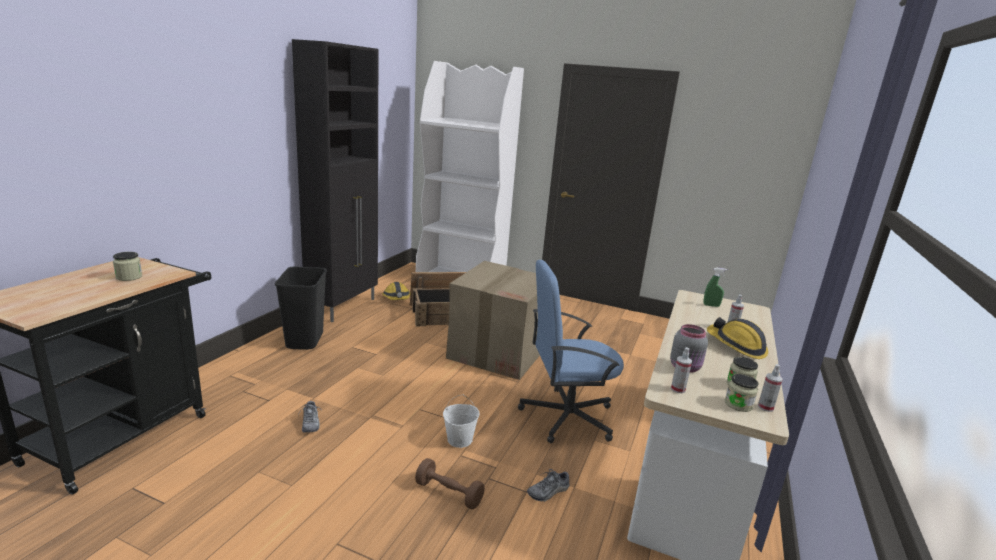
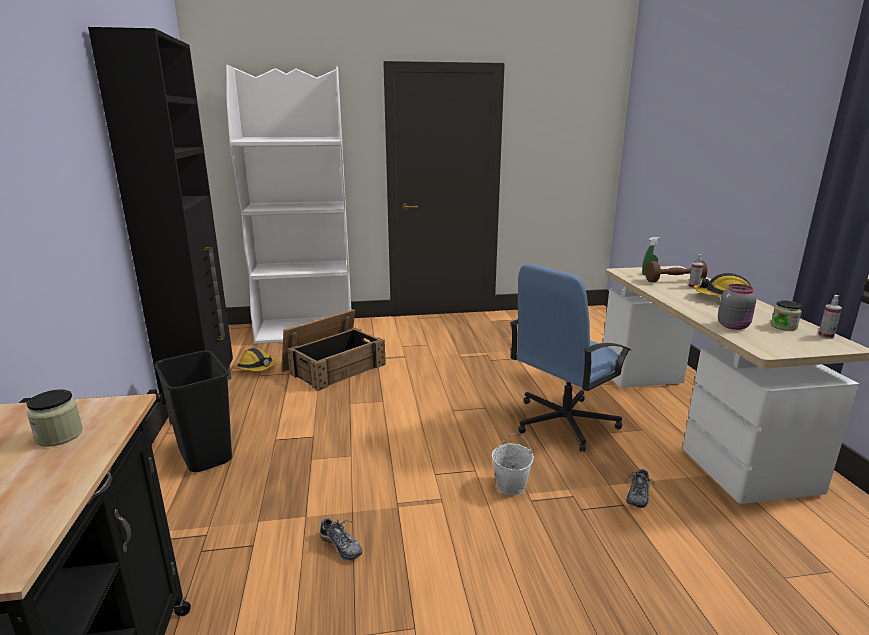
camera: 30 degrees left, 0 degrees up
(449, 493) = (570, 543): brown dumbbell -> brown dumbbell (674, 281)
(498, 352) = (432, 386): cardboard box -> none
(678, 389) = (764, 344): spray bottle -> none
(738, 404) = (811, 340): jar -> none

